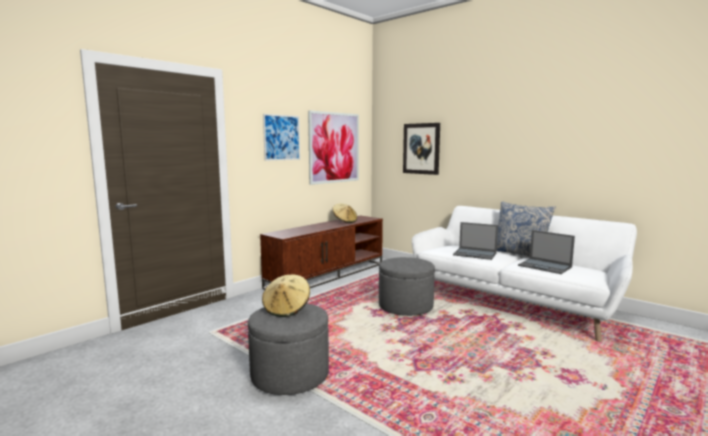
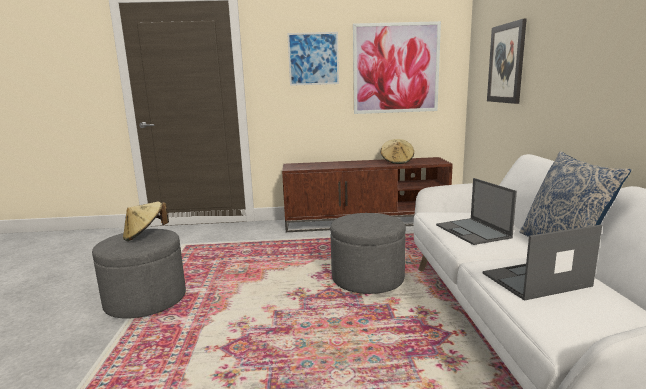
camera: 45 degrees right, 5 degrees up
(545, 266) = (535, 280): laptop -> laptop turned 75 degrees clockwise

